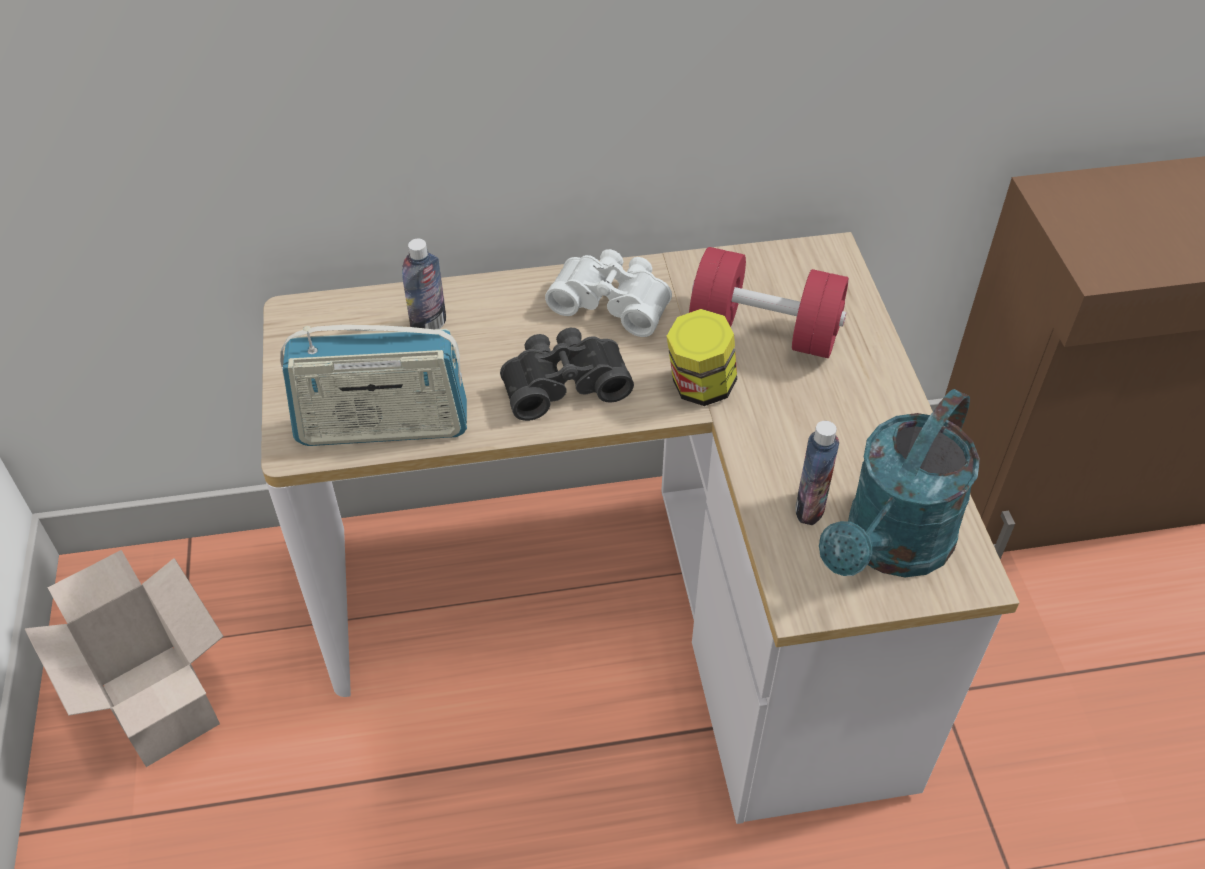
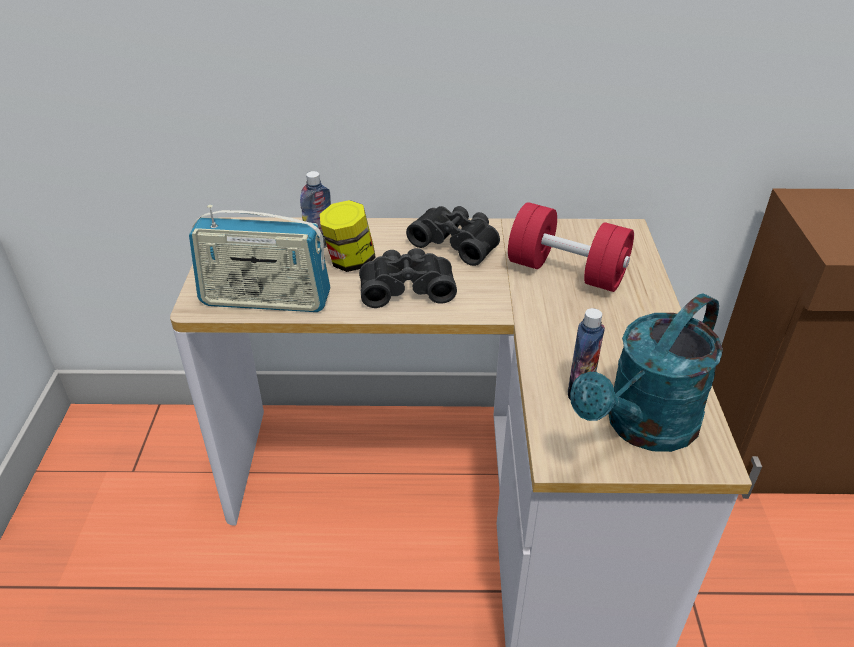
camera: 10 degrees right, 10 degrees down
(166, 706) = (106, 513): cardboard box -> none
(613, 301) = (457, 243): white binoculars -> black binoculars
(700, 387) = (509, 301): jar -> jar (350, 262)

